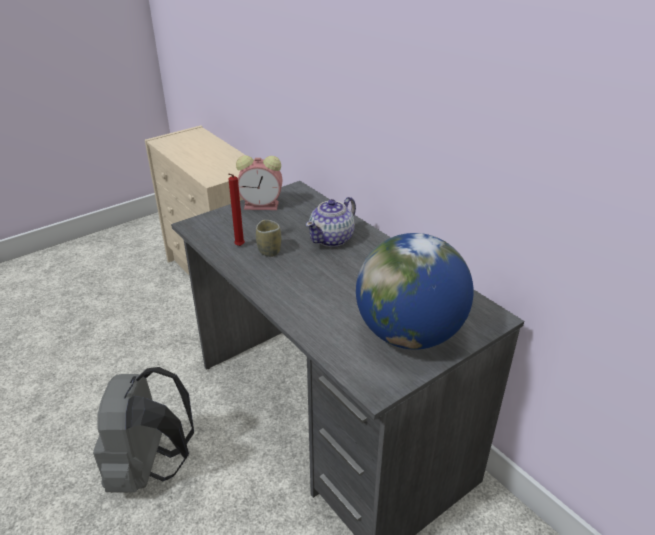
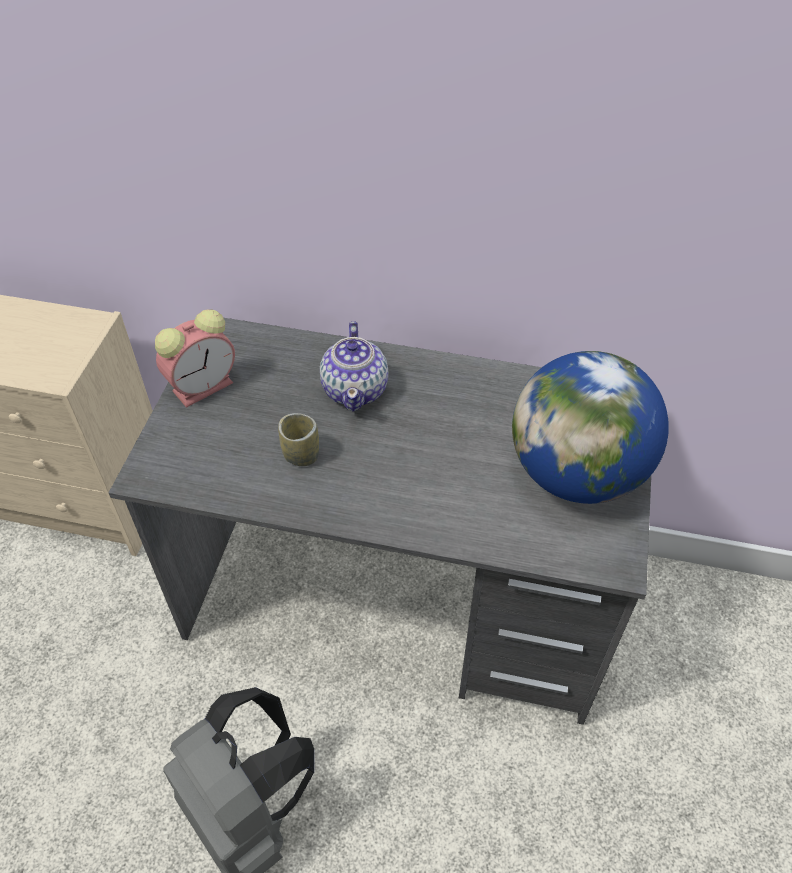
camera: 40 degrees left, 15 degrees up
(239, 247) = (254, 473): red candle -> none

